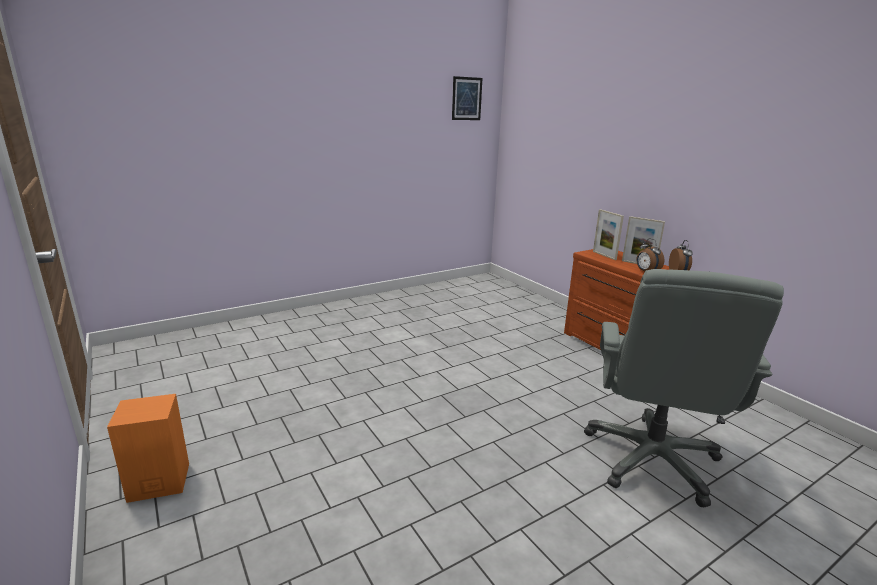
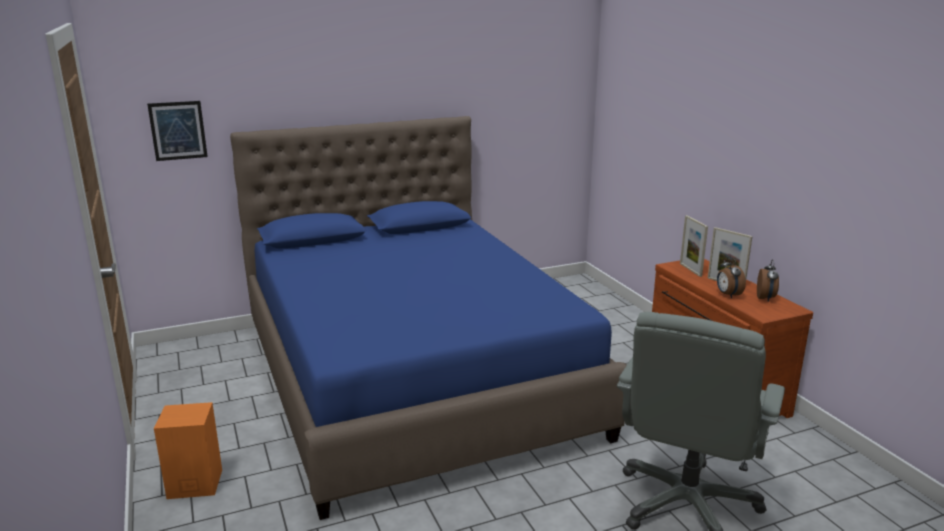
camera: 10 degrees right, 0 degrees up
(368, 360) = (412, 377): none -> blue bed
(466, 98) = (551, 69): picture -> picture (178, 130)

